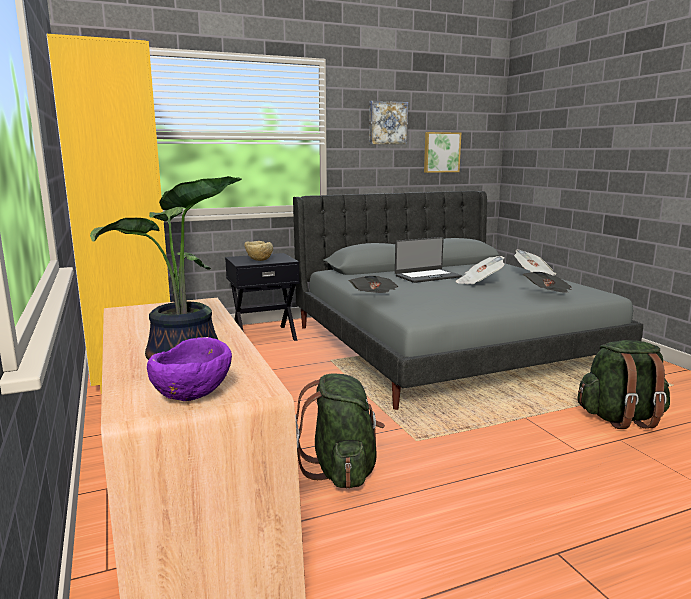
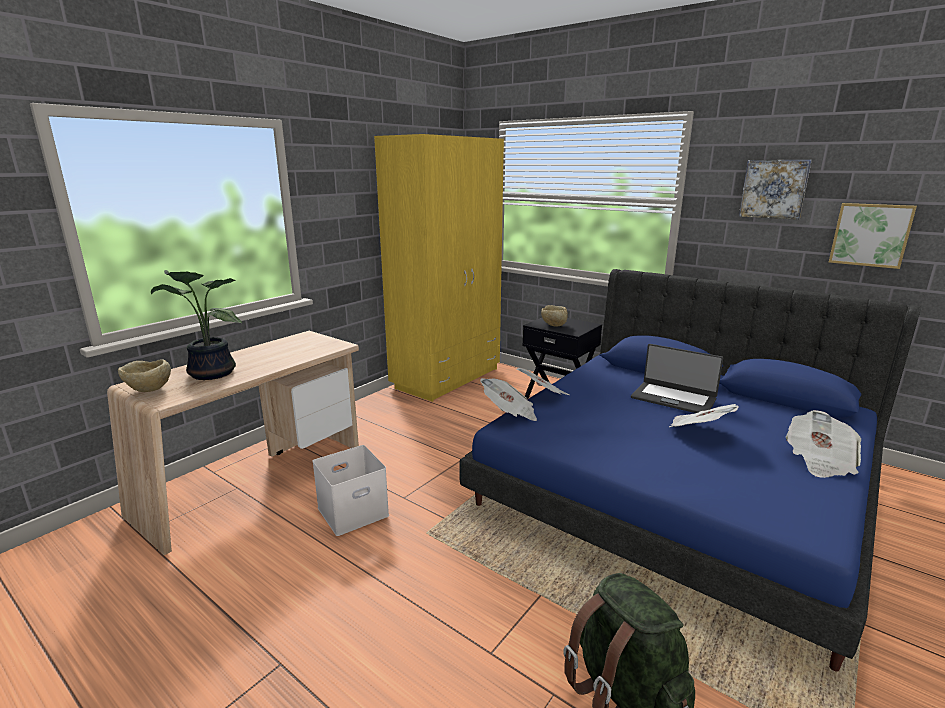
camera: 60 degrees right, 5 degrees up
(193, 398) = (149, 391): purple bowl -> beige bowl
(341, 470) = (353, 510): green backpack -> white storage box
(445, 346) = (678, 491): grey bed -> blue bed
(547, 295) = (716, 485): newspaper -> newspaper (509, 413)

